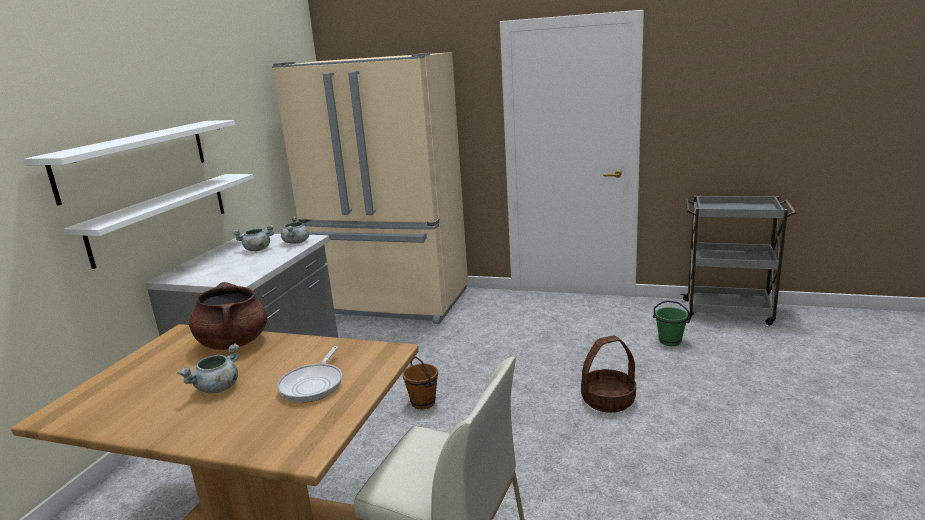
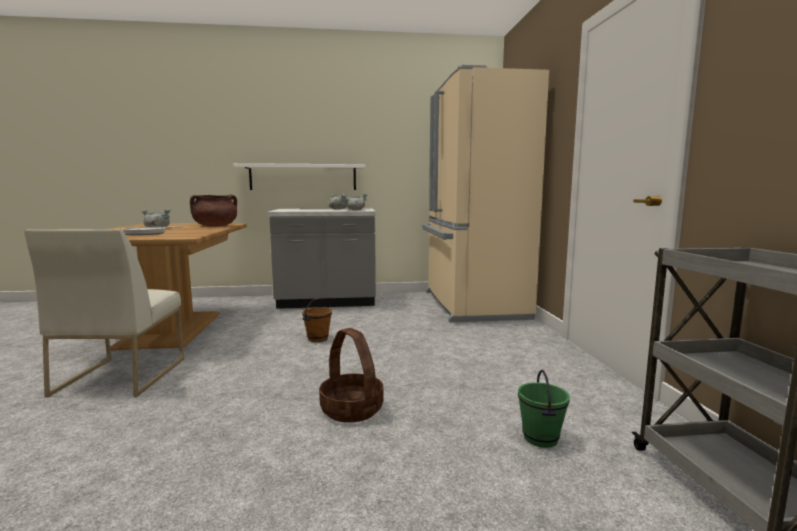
camera: 65 degrees right, 10 degrees down
(134, 158) = (293, 140): white shelf -> none

